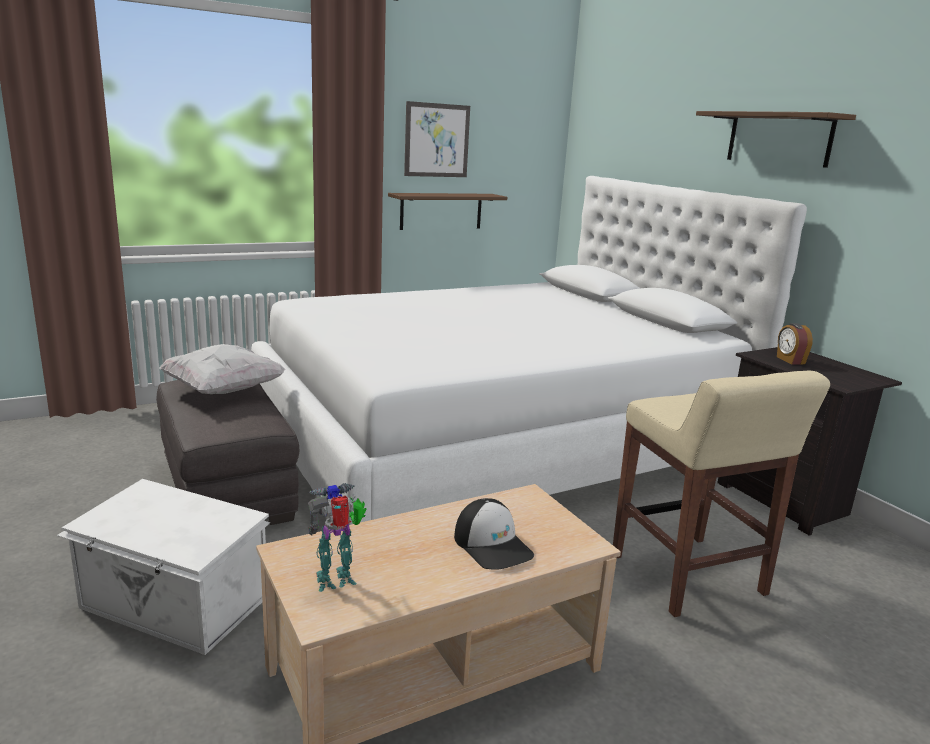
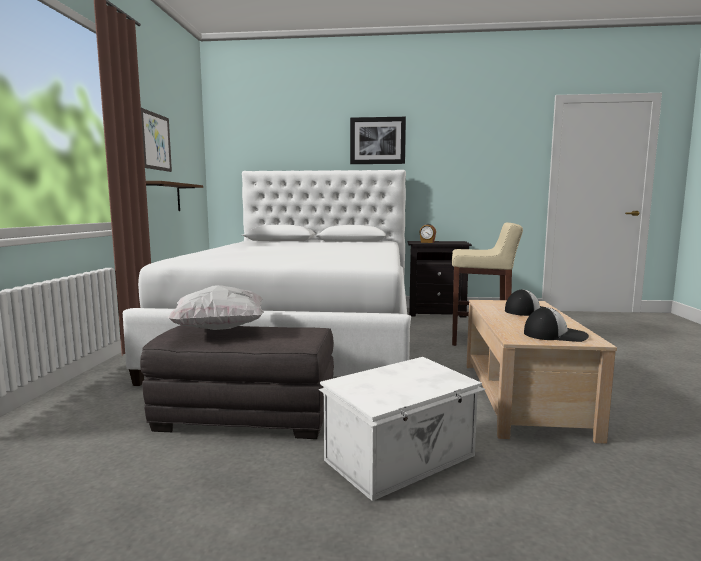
camera: 55 degrees left, 10 degrees down
(337, 581) = (555, 335): toy robot -> cap
(778, 138) = (377, 140): brown shelf -> picture

